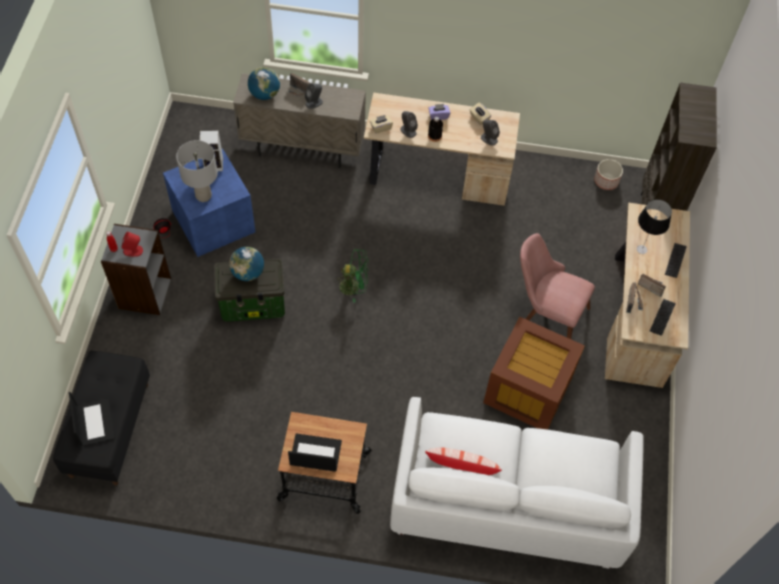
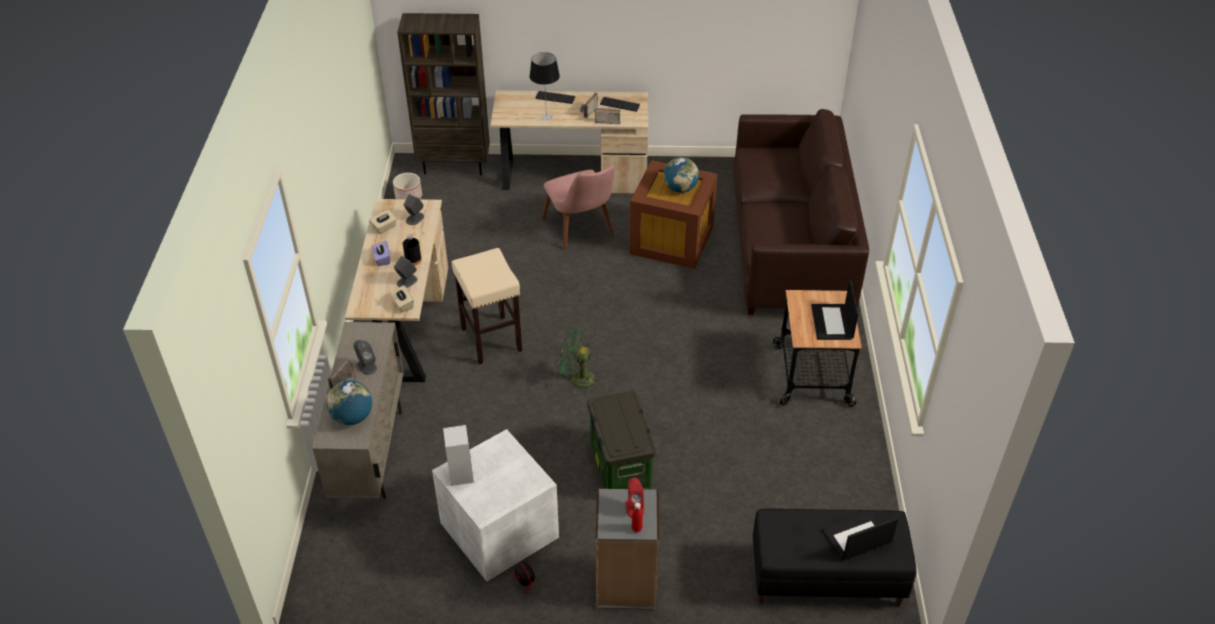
camera: 95 degrees left, 15 degrees down
(203, 196) = (514, 476): grey table lamp -> none
(214, 220) = (497, 530): blue storage box -> white storage box
(248, 273) = (615, 425): globe -> globe (680, 188)
(354, 286) = (576, 379): green fan -> green fan turned 75 degrees counterclockwise
(409, 231) = (492, 340): none -> beige stool
(461, 467) = (801, 231): pillow -> none
(507, 501) = (790, 247): white sofa -> brown sofa
(545, 314) = (582, 232): pink chair -> pink chair turned 45 degrees counterclockwise

